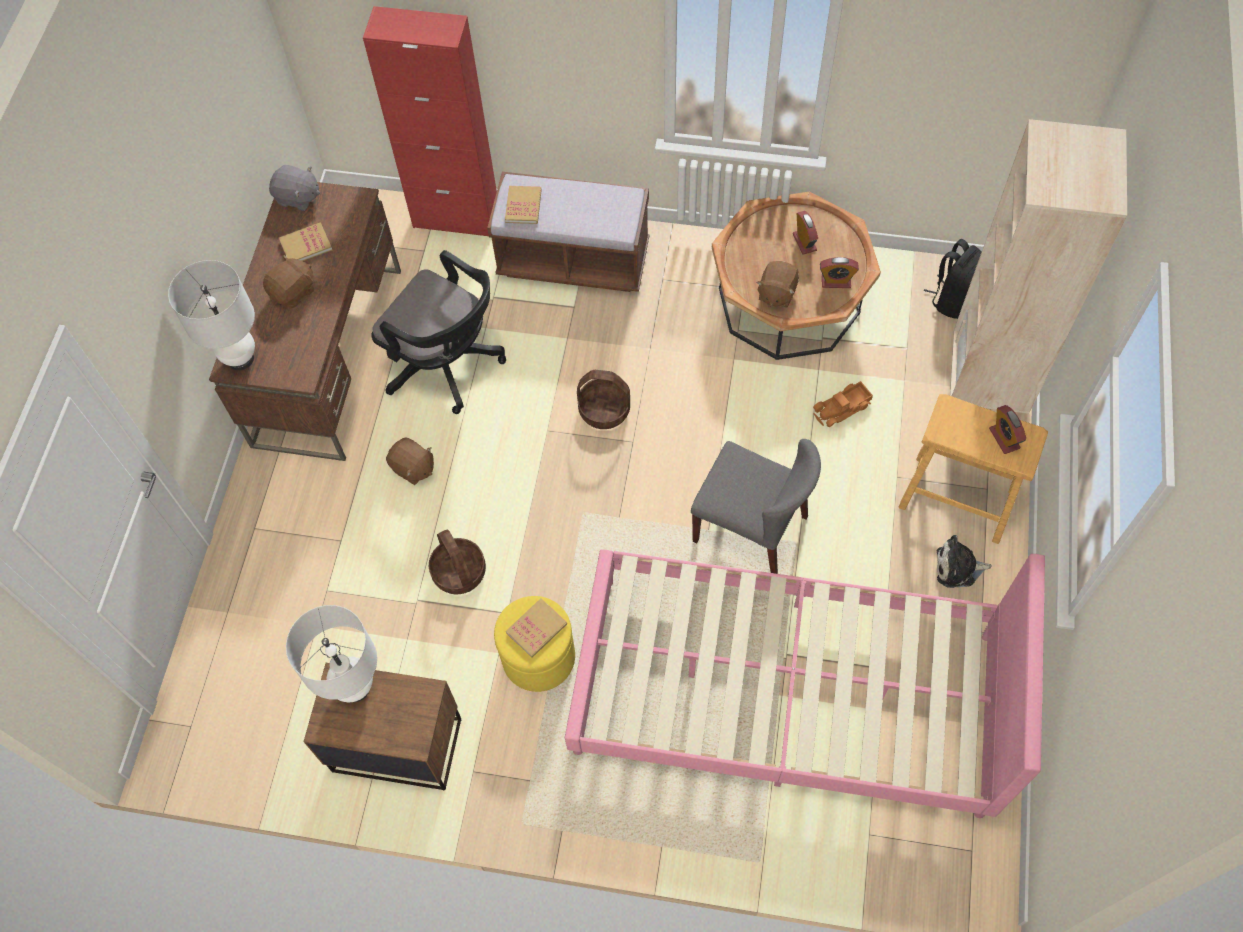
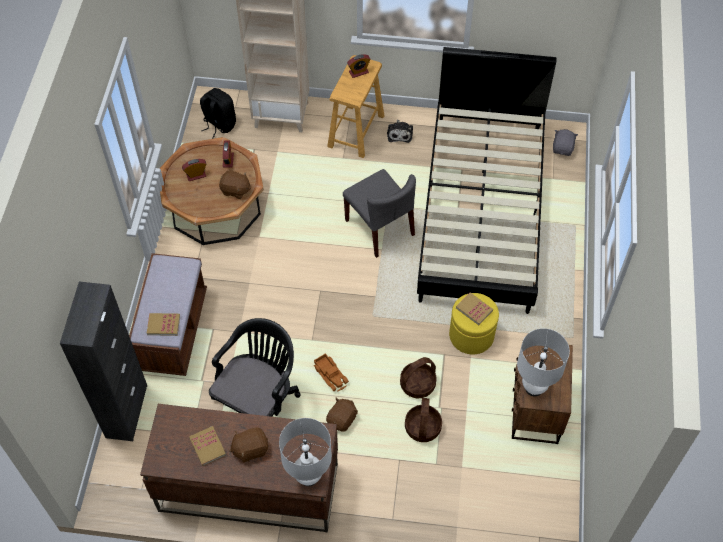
camera: 95 degrees left, 5 degrees down
(294, 292) = (250, 449): brown plush toy -> brown plush toy turned 60 degrees counterclockwise
(298, 197) = (161, 458): grey plush toy -> grey plush toy (563, 148)
(456, 218) = (126, 411): red cabinet -> black cabinet
(604, 409) = (296, 307): basket -> basket (422, 427)
(751, 529) = (380, 228): grey chair -> grey chair turned 120 degrees clockwise
(787, 694) = (481, 212): pink bed -> black bed
(842, 408) = (297, 182): toy truck -> toy truck (331, 374)

